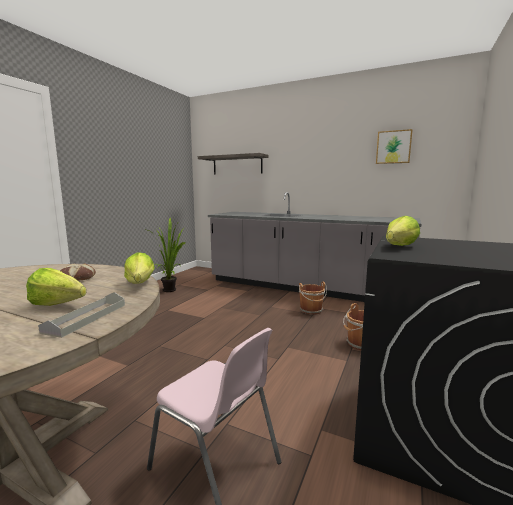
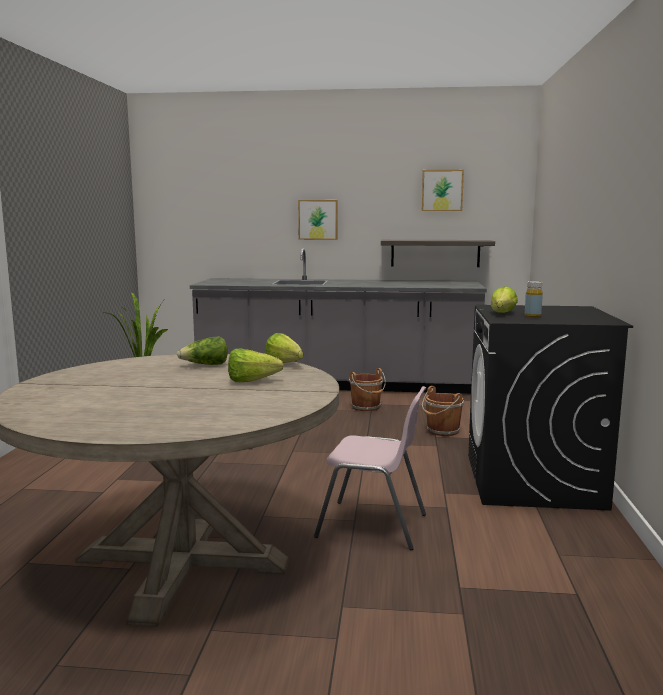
camera: 20 degrees left, 0 degrees up
(77, 278) = (205, 365): bread -> lettuce
(86, 318) = (300, 385): grey tray -> none
(237, 165) = (217, 206): shelf -> shelf (435, 253)
(300, 172) = (318, 219): none -> picture
(435, 251) = (532, 316): none -> yellow bottle

